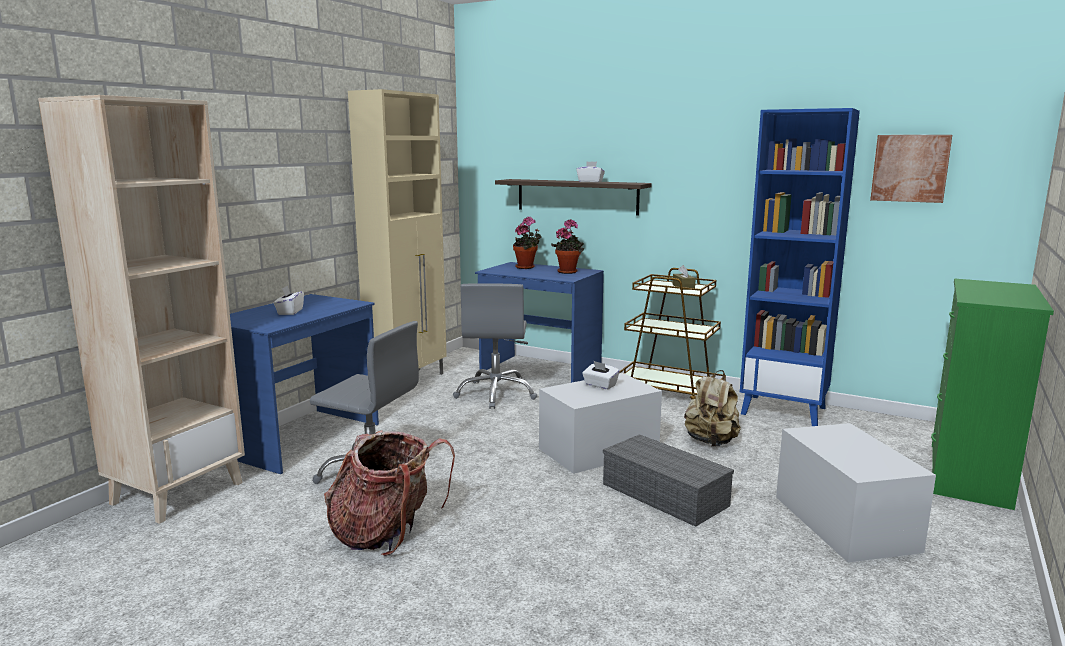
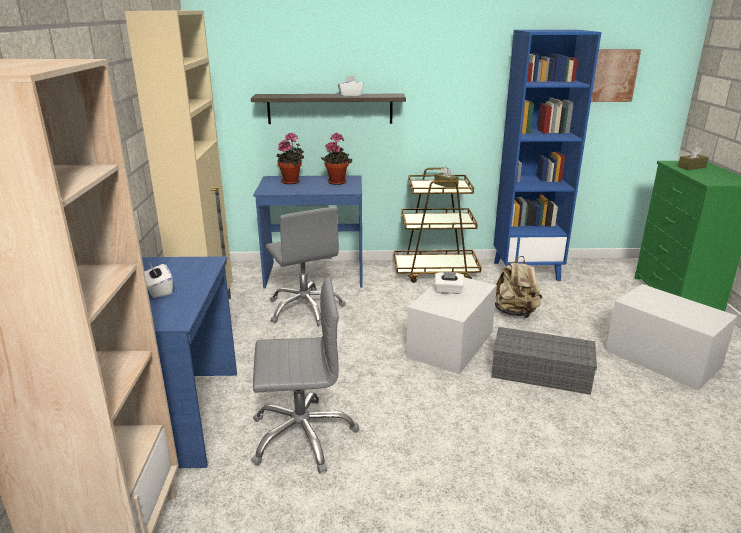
camera: 30 degrees left, 10 degrees up
(387, 534) = (391, 496): backpack -> none
(989, 287) = (691, 167): none -> brown tissue box

